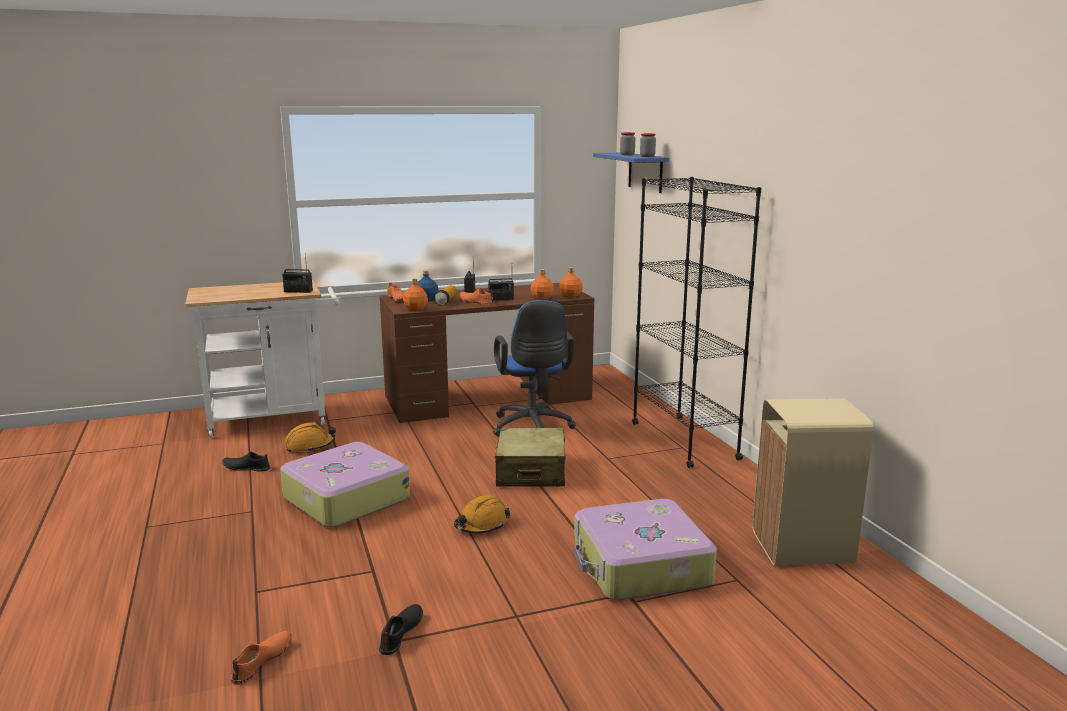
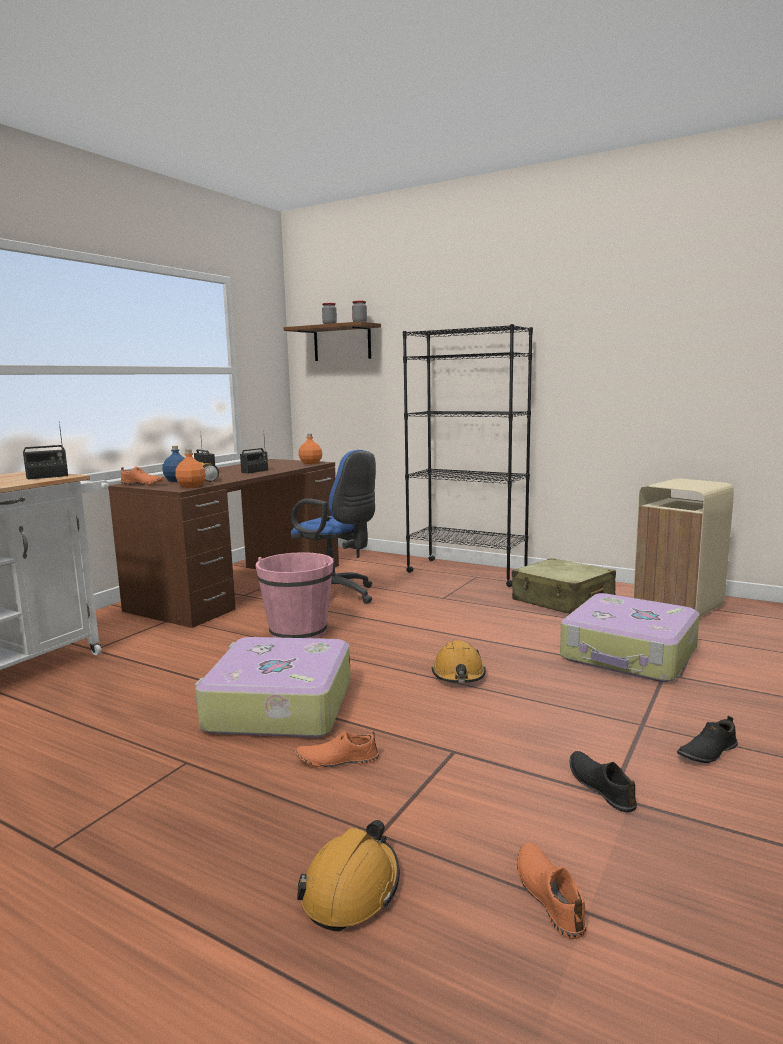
camera: 40 degrees left, 5 degrees down
(246, 467) = (77, 725): black shoe -> black shoe (707, 752)
(310, 446) = (124, 677): orange hard hat -> orange hard hat (351, 889)
(451, 450) = (298, 632): none -> pink bucket
(476, 302) = (237, 475): orange shoe -> orange shoe (337, 759)
(531, 472) = (407, 625): beige suitcase -> beige suitcase (562, 601)
(542, 298) = (291, 466): orange bottle -> none
(645, 172) = (342, 343): blue shelf -> brown shelf

